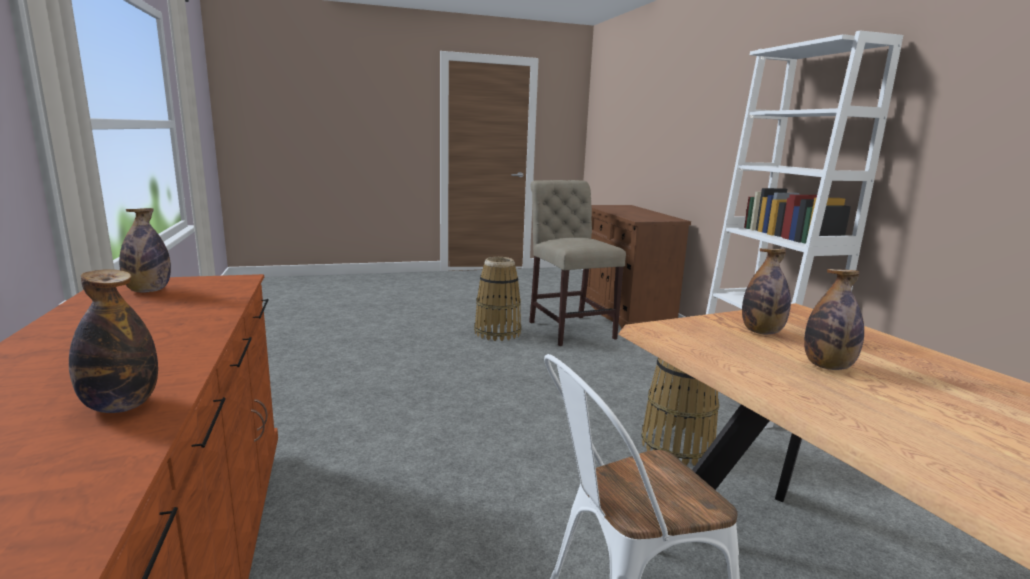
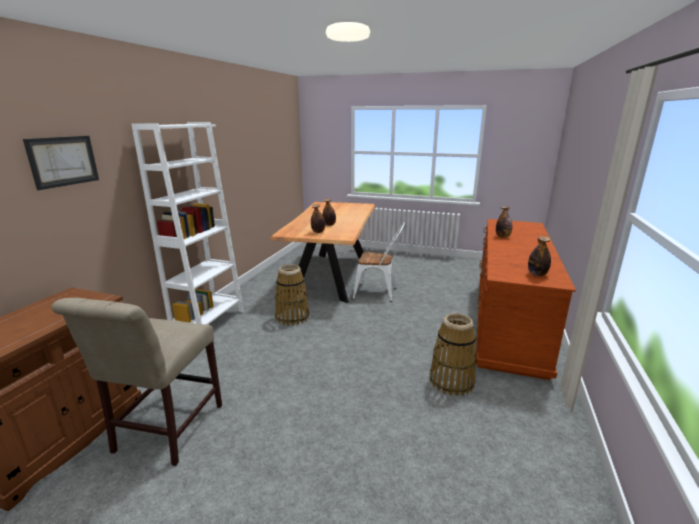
camera: 145 degrees left, 5 degrees up
(497, 332) = (237, 454): basket -> basket (451, 381)
(727, 100) = (63, 161): none -> picture

